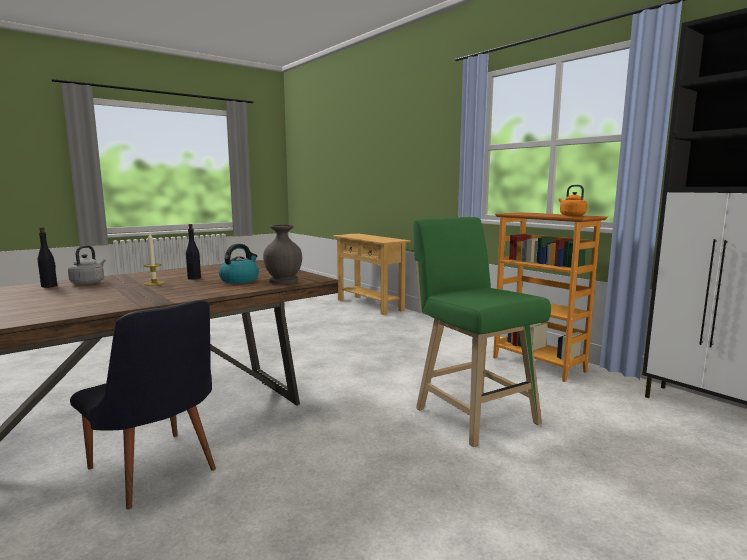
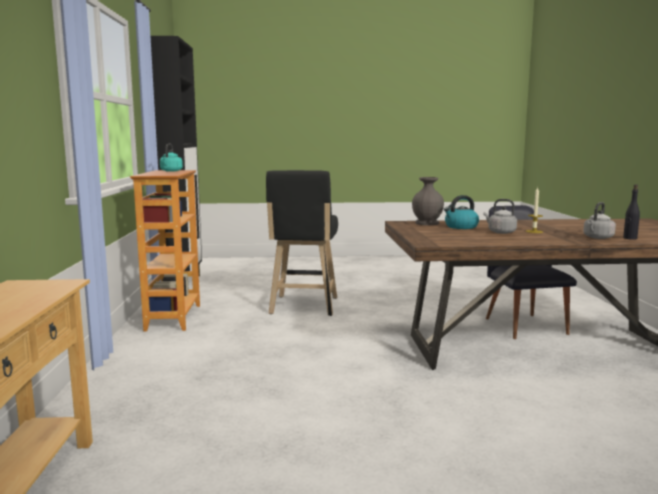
camera: 145 degrees left, 0 degrees up
(194, 278) = (500, 232): black bottle -> grey kettle
(472, 413) = (303, 307): green stool -> black stool
(571, 216) = (171, 171): orange kettle -> turquoise kettle

